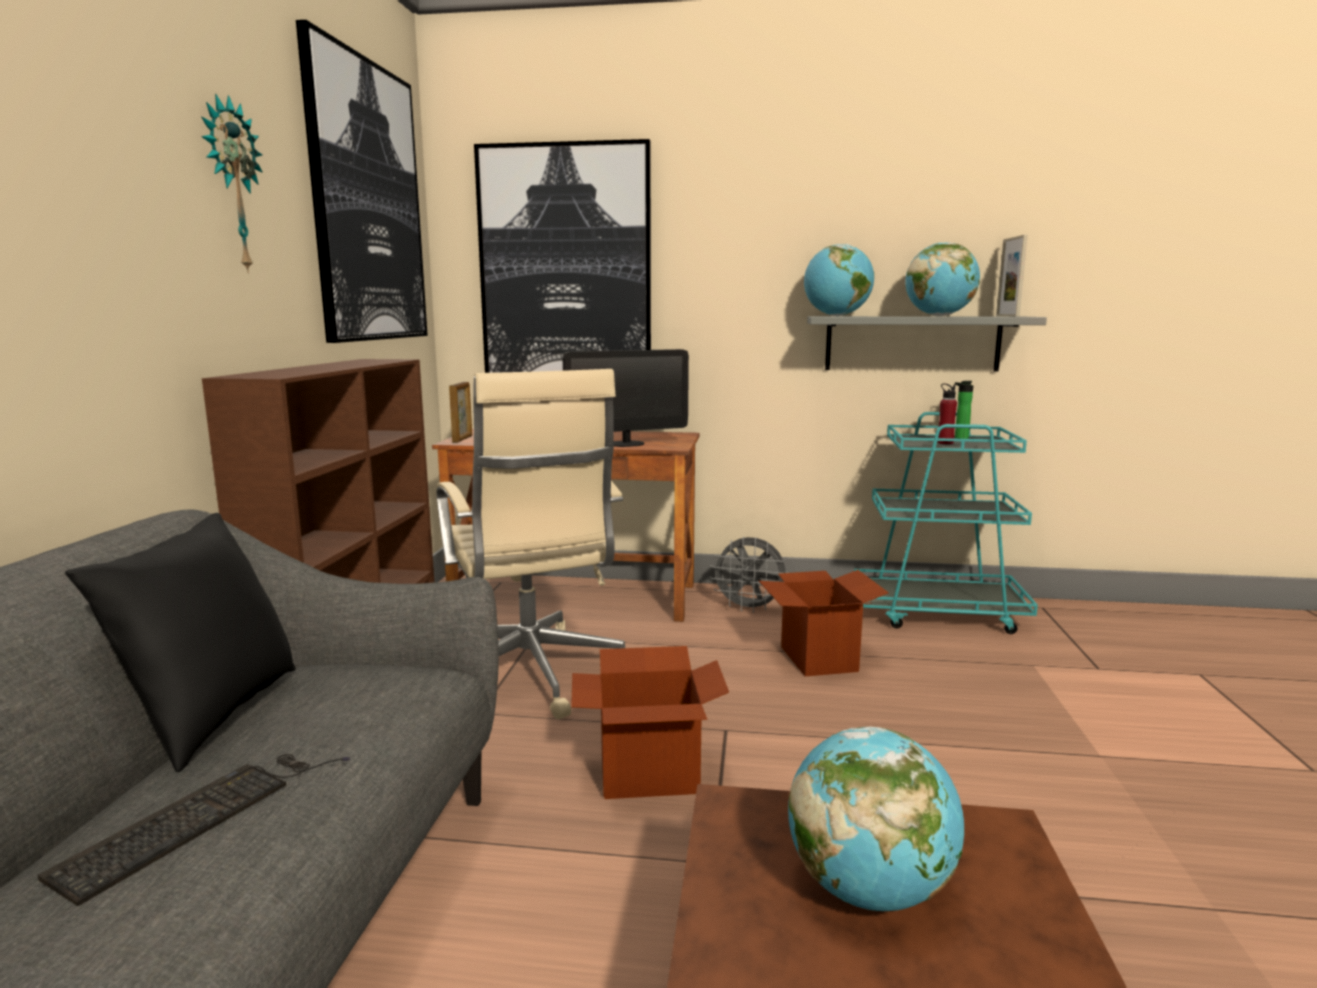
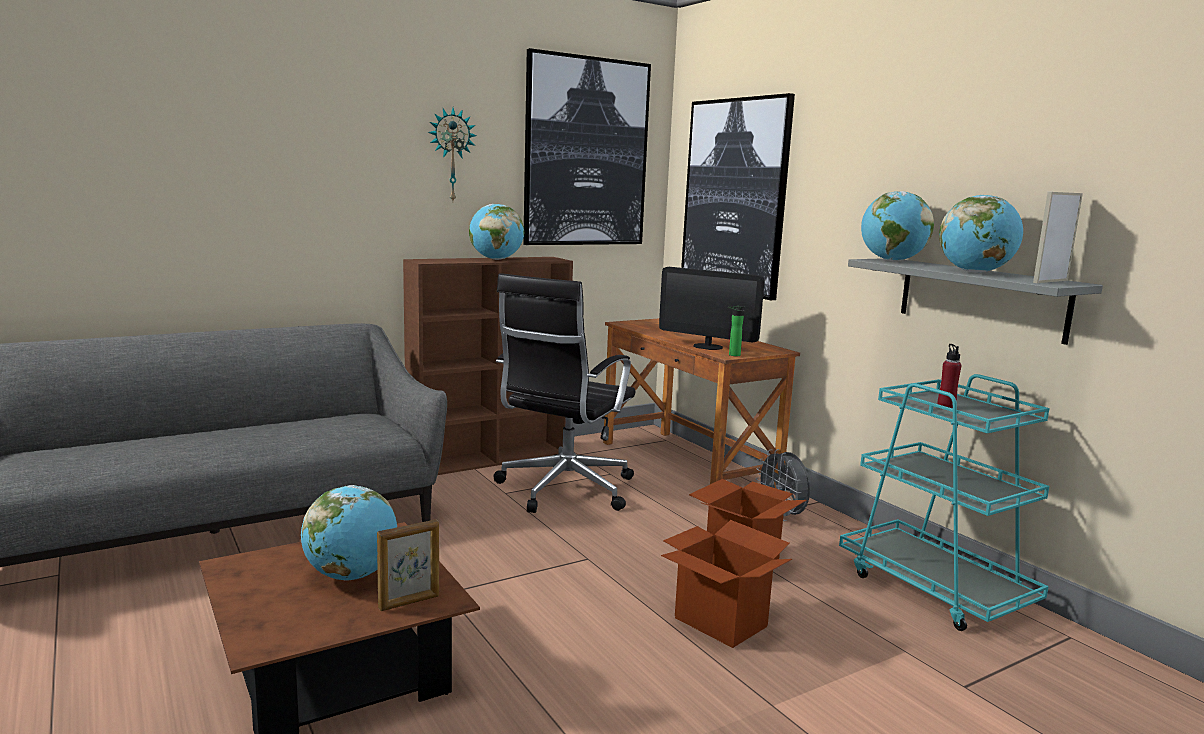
camera: 50 degrees right, 0 degrees up
(203, 815) = (240, 436): keyboard -> none
(211, 717) = (310, 415): black pillow -> none
(333, 366) = (496, 259): none -> globe
(463, 439) = (632, 322): picture frame -> picture frame (409, 602)
(531, 676) = (563, 490): beige office chair -> black office chair
(648, 775) = (506, 552): cardboard box -> cardboard box (720, 622)
(959, 438) = (988, 408): bottle -> bottle (732, 355)

